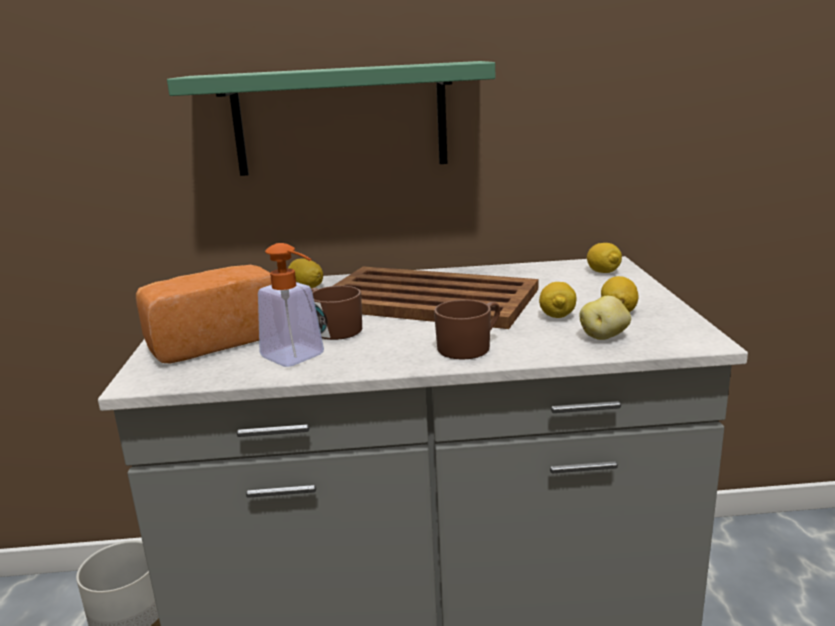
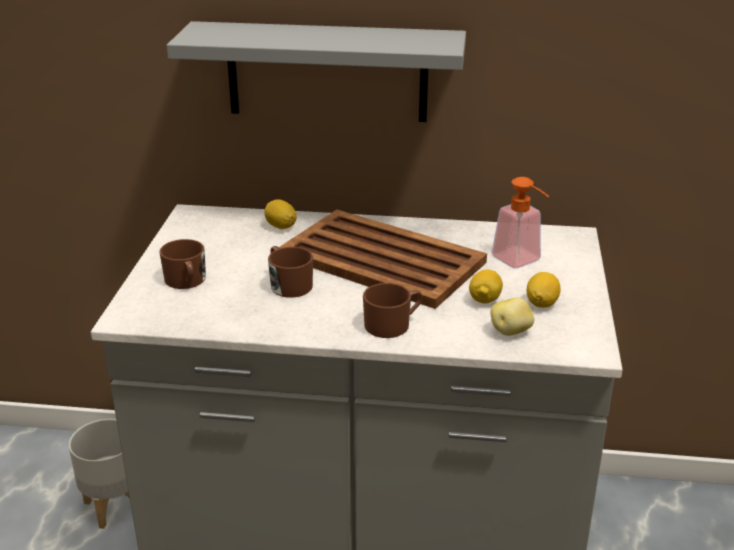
camera: 10 degrees right, 10 degrees up
(212, 340) = (186, 281): bread -> brown mug
(299, 359) = (250, 315): soap dispenser -> soap dispenser (521, 262)
(340, 120) = (327, 72): green shelf -> grey shelf
(603, 272) = (560, 248): lemon -> none

